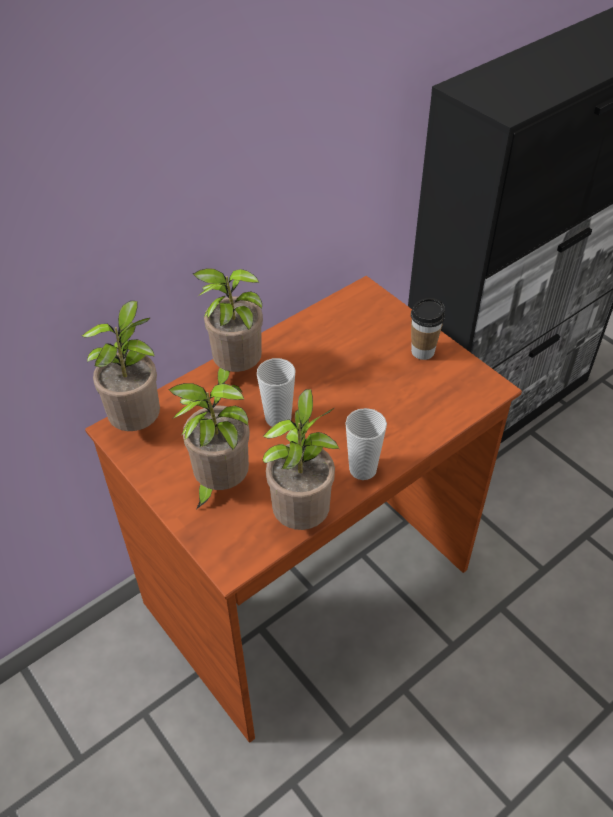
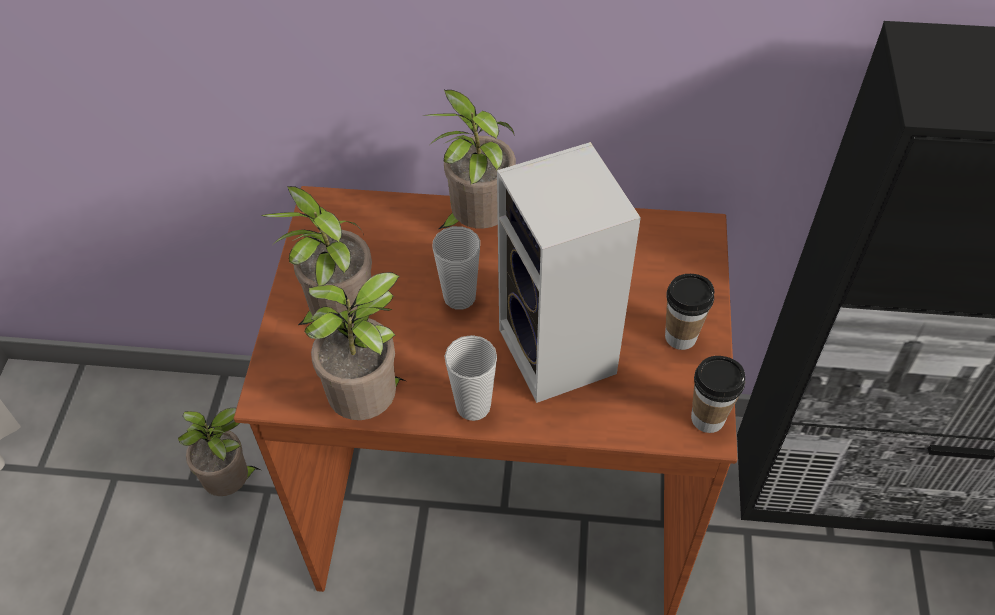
camera: 45 degrees right, 5 degrees up
(139, 424) = (344, 213): potted plant -> potted plant (233, 483)
(374, 406) = (561, 354): none -> speaker
(485, 381) = (707, 418): none -> cup

